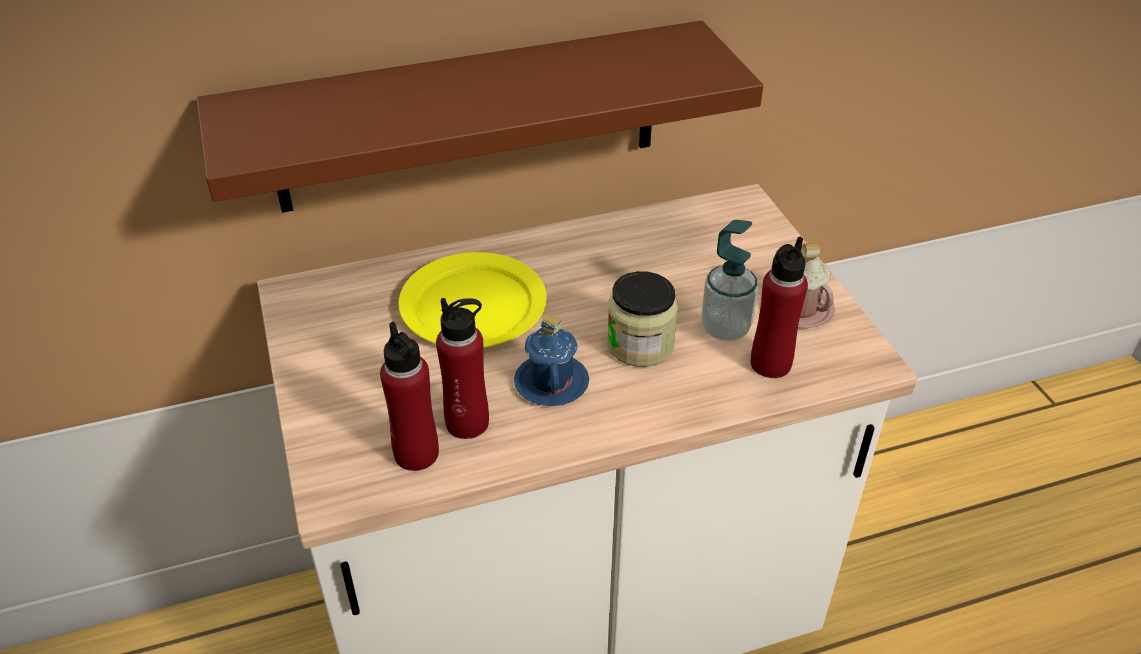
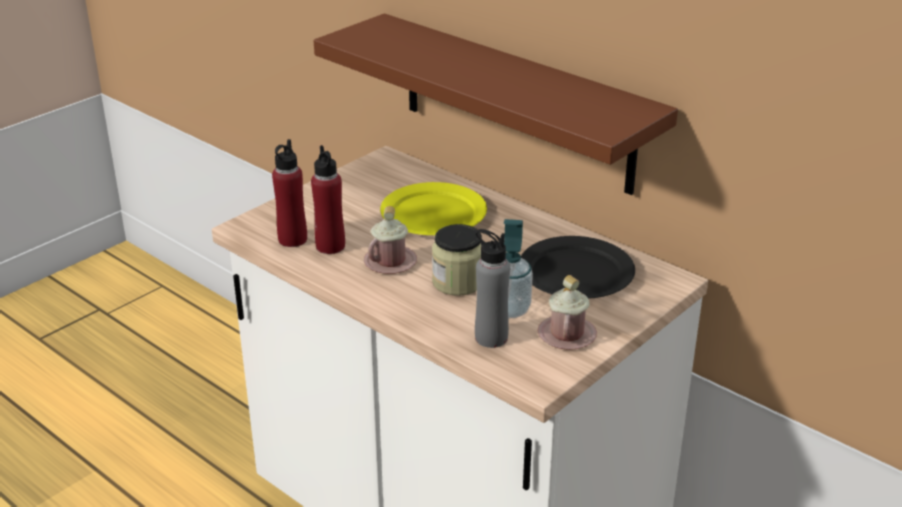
camera: 60 degrees right, 10 degrees down
(551, 382) = (390, 262): blue mug -> pink mug
(688, 255) = (576, 273): none -> black plate
(770, 364) = (491, 337): red bottle -> grey bottle

